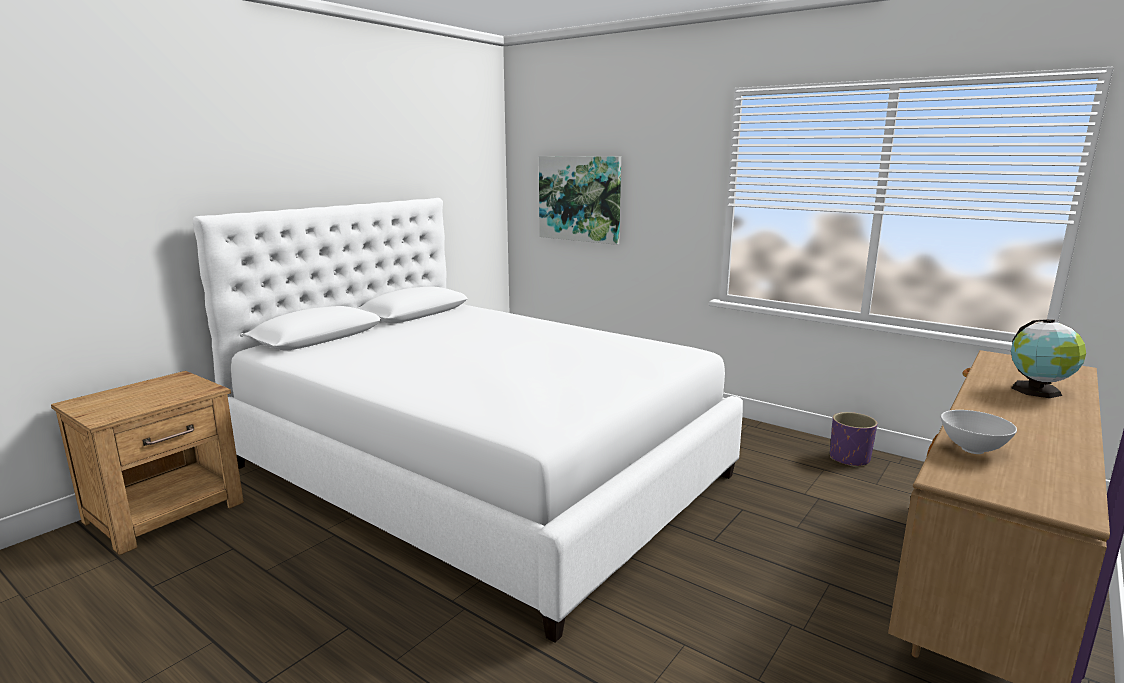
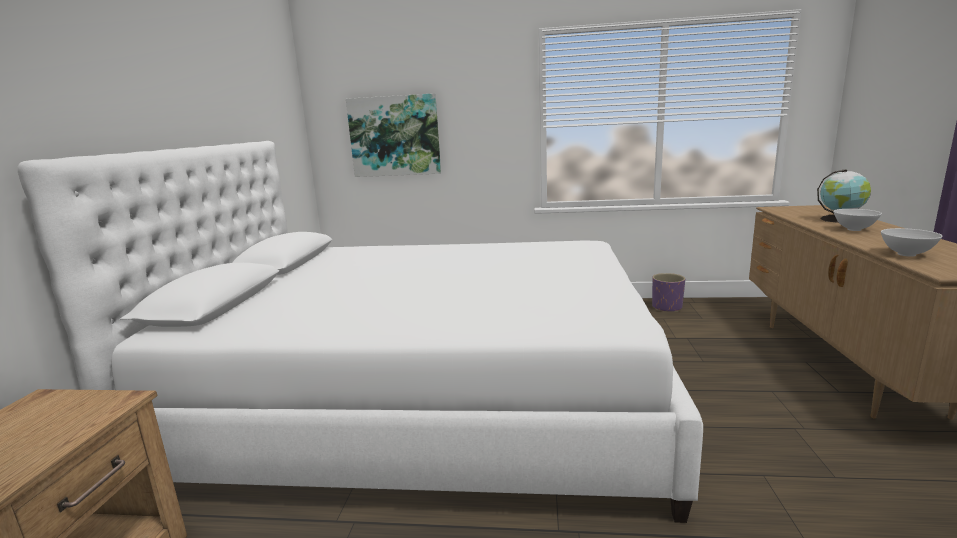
camera: 30 degrees left, 0 degrees up
(1013, 407) = (854, 229): none -> white bowl

